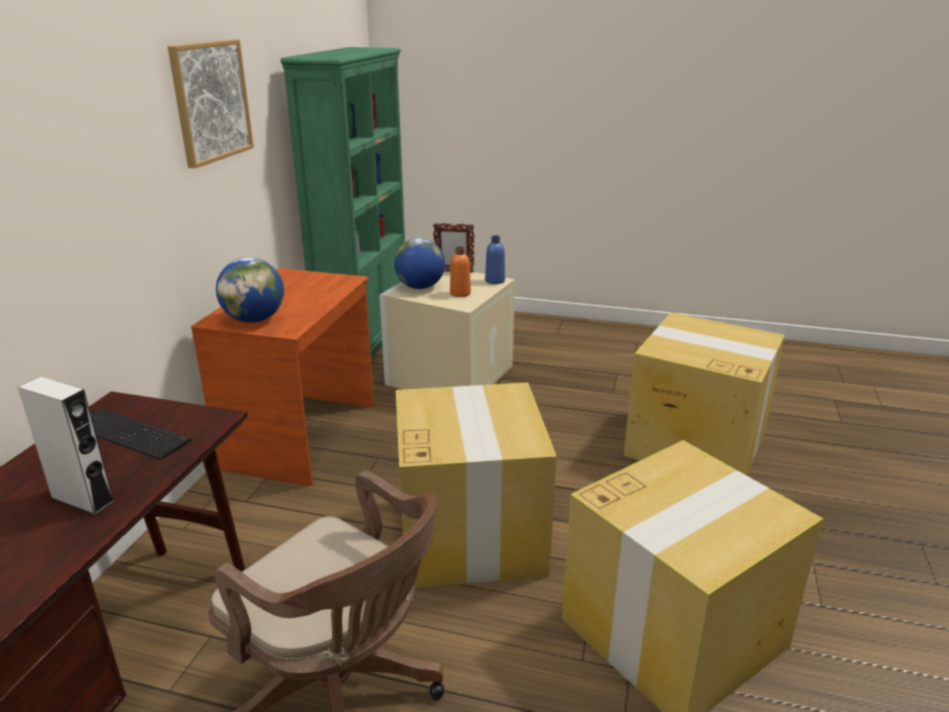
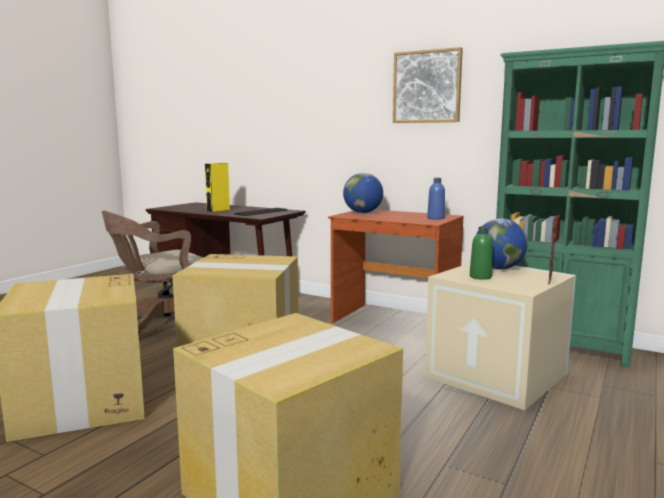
camera: 105 degrees right, 15 degrees down
(82, 499) = (218, 211): grey speaker -> yellow speaker
(460, 293) = (480, 277): orange bottle -> green bottle
(495, 281) = (523, 289): blue bottle -> blue bottle (436, 218)

